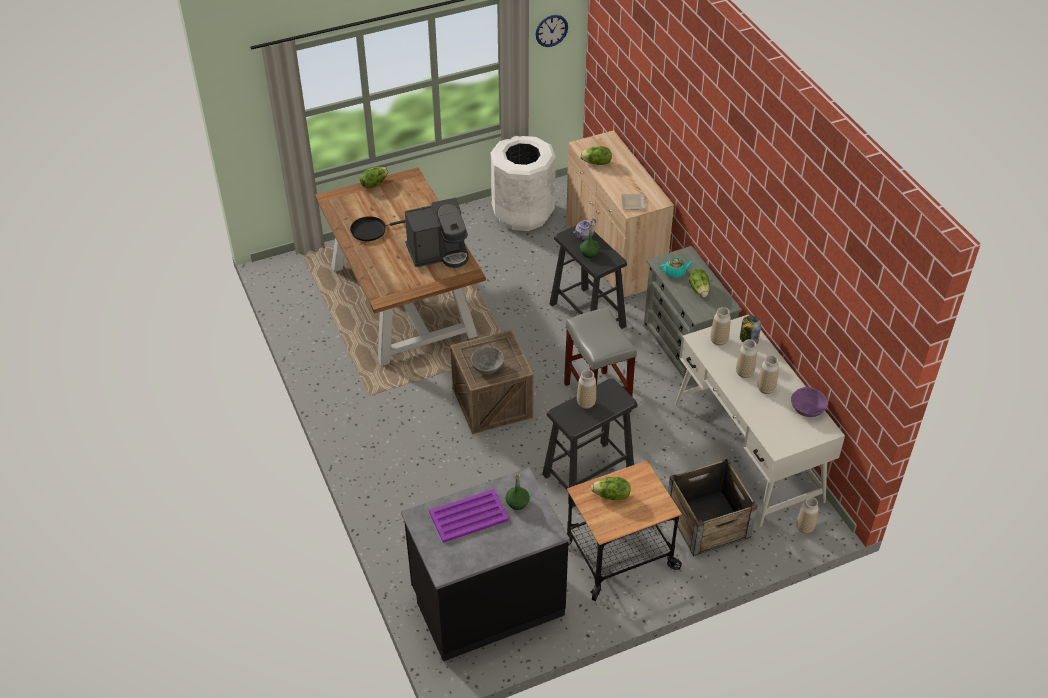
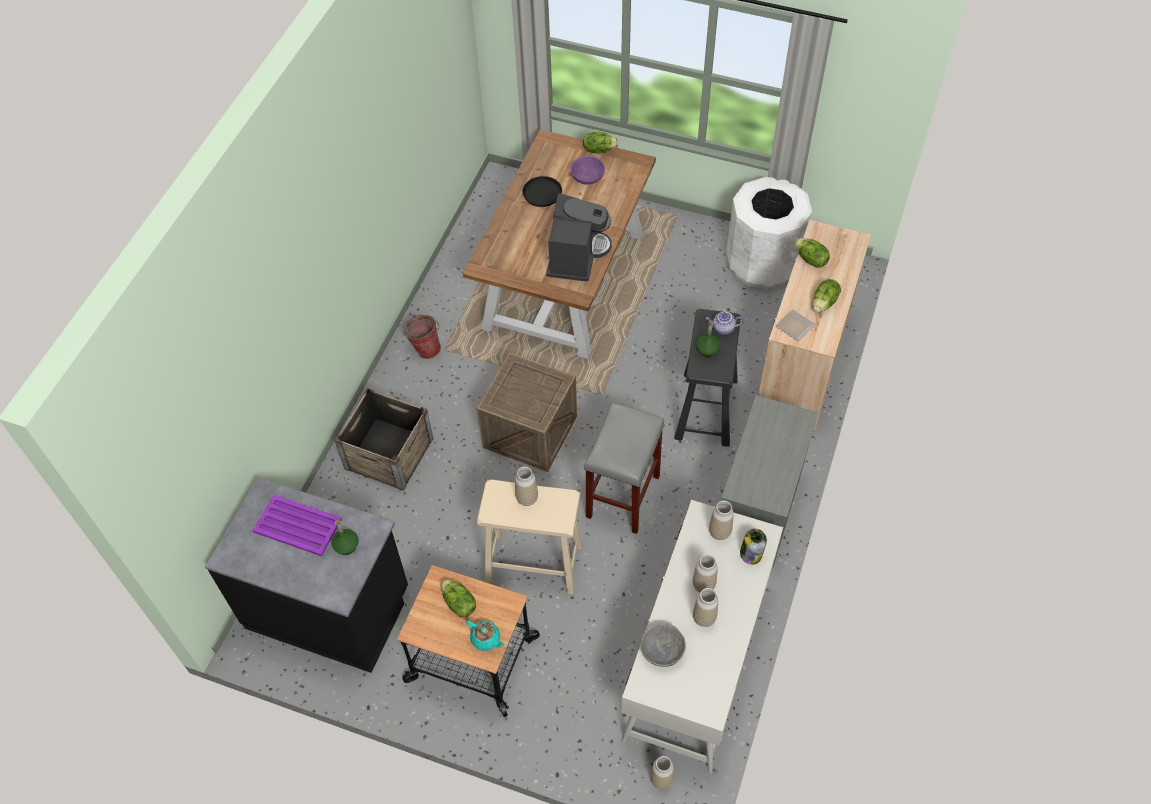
camera: 45 degrees right, 10 degrees up
(354, 403) = (425, 348): none -> bucket
(439, 253) = (576, 256): coffee machine -> coffee machine turned 105 degrees counterclockwise
(488, 366) = (516, 396): grey bowl -> grey bowl (663, 650)
(551, 30) = (863, 85): wall clock -> none
(587, 473) = (533, 562): black stool -> beige stool
(675, 272) = (766, 429): turquoise teapot -> turquoise teapot (486, 639)
(699, 289) = (769, 464): lettuce -> lettuce (824, 303)
(708, 522) = (581, 696): crate -> crate (389, 453)
(807, 409) = (719, 672): purple bowl -> purple bowl (588, 177)

